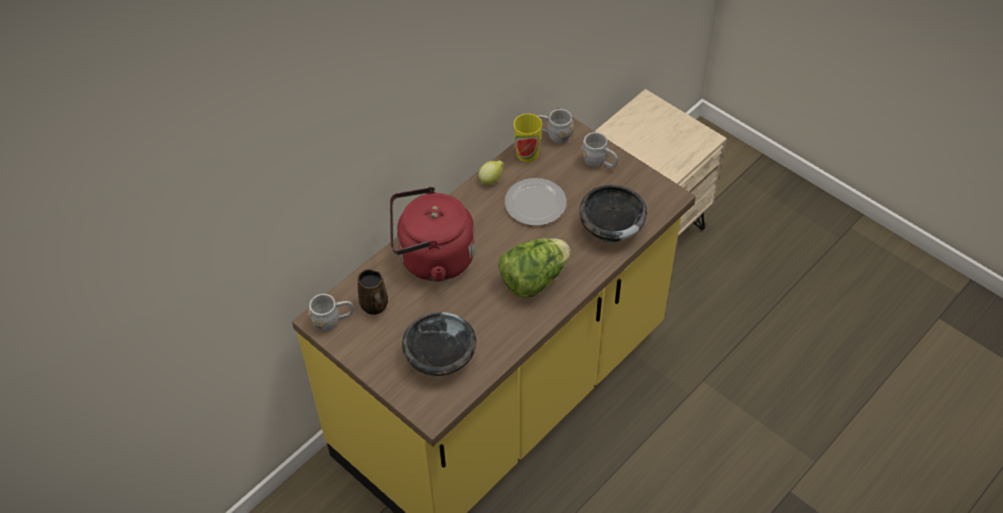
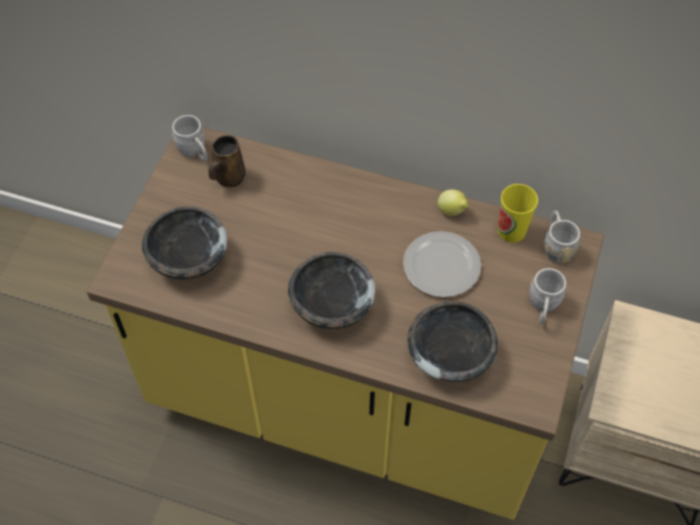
camera: 65 degrees right, 5 degrees up
(432, 259) = (313, 201): red kettle -> none
(534, 279) = (331, 305): lettuce -> black bowl

